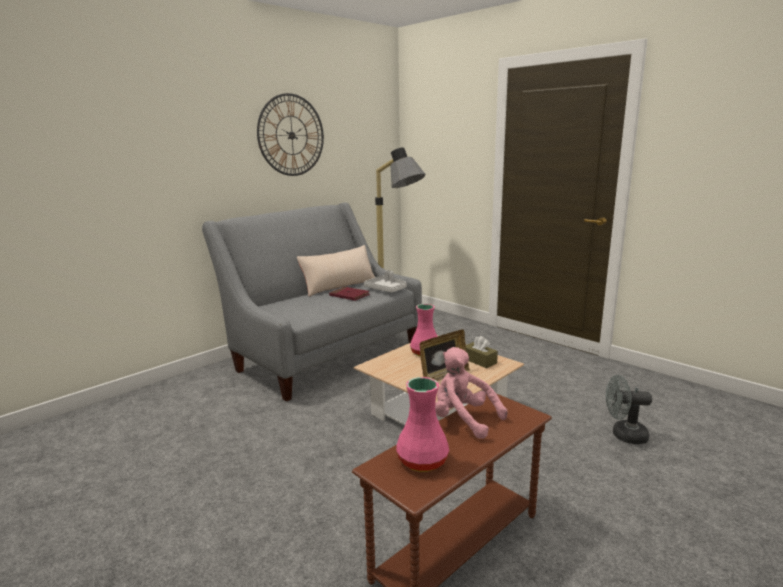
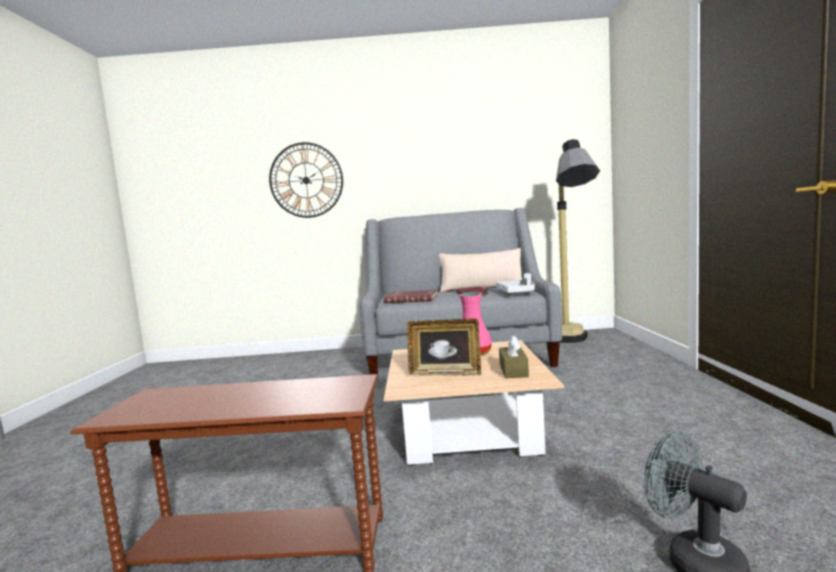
camera: 45 degrees right, 10 degrees down
(291, 135) = (463, 144): wall clock -> wall clock (306, 180)
(304, 310) = (411, 299): none -> red book
(422, 460) = (180, 400): pink vase -> none
(463, 420) = (287, 386): pink plush toy -> none

